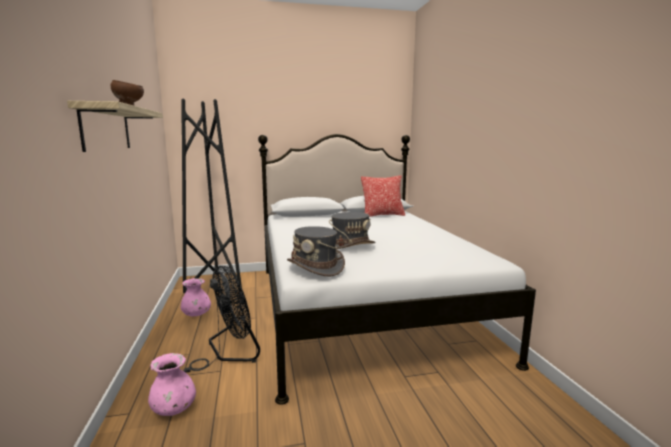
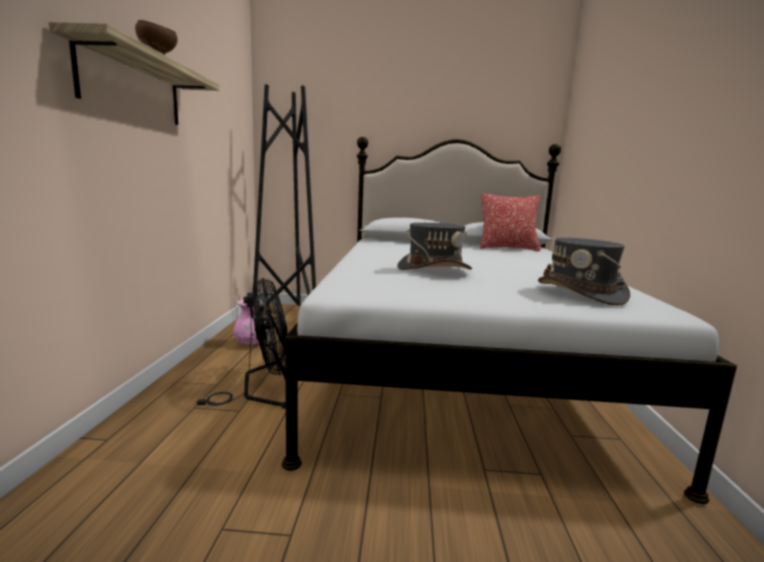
camera: 15 degrees right, 0 degrees up
(174, 409) = (157, 446): pink vase -> none
(316, 267) = (364, 284): grey hat -> grey hat (581, 293)

